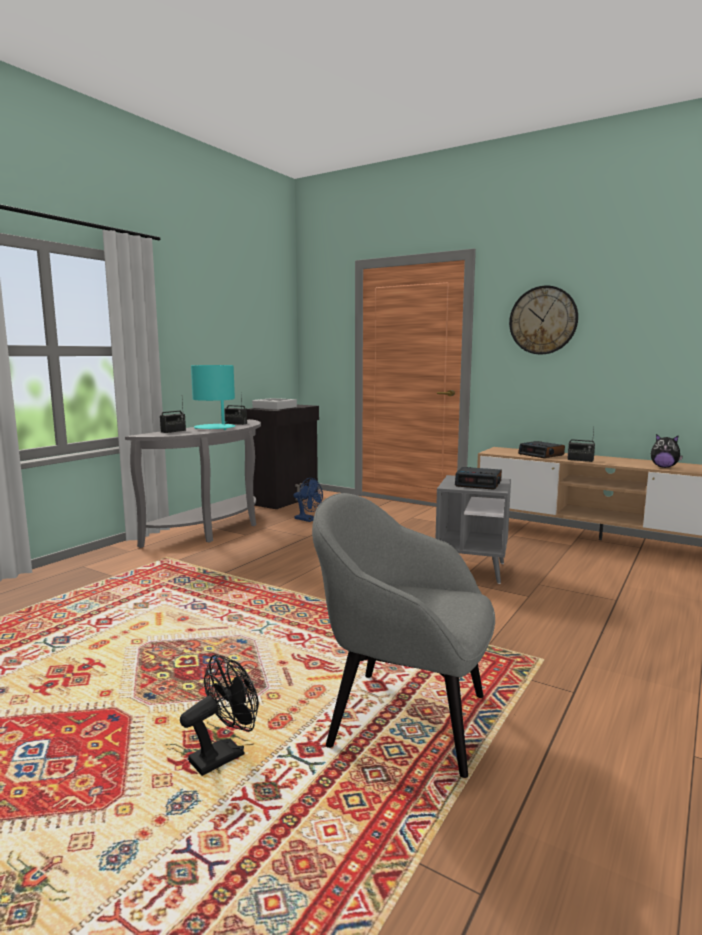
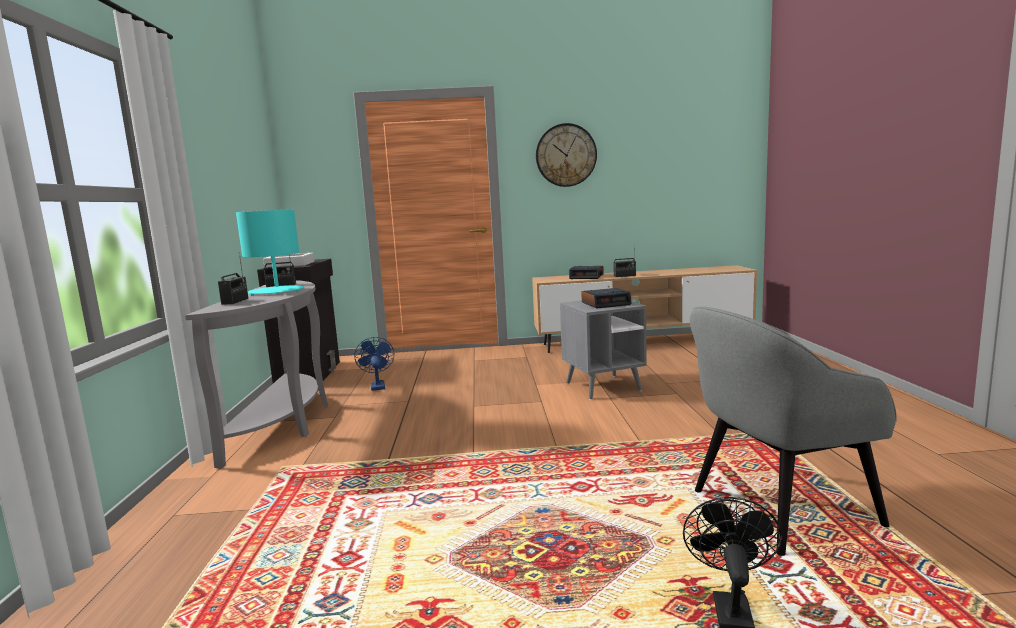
camera: 35 degrees left, 0 degrees up
(308, 520) = (377, 386): blue fan -> blue fan turned 105 degrees counterclockwise
(664, 467) = (688, 272): plush toy -> none

